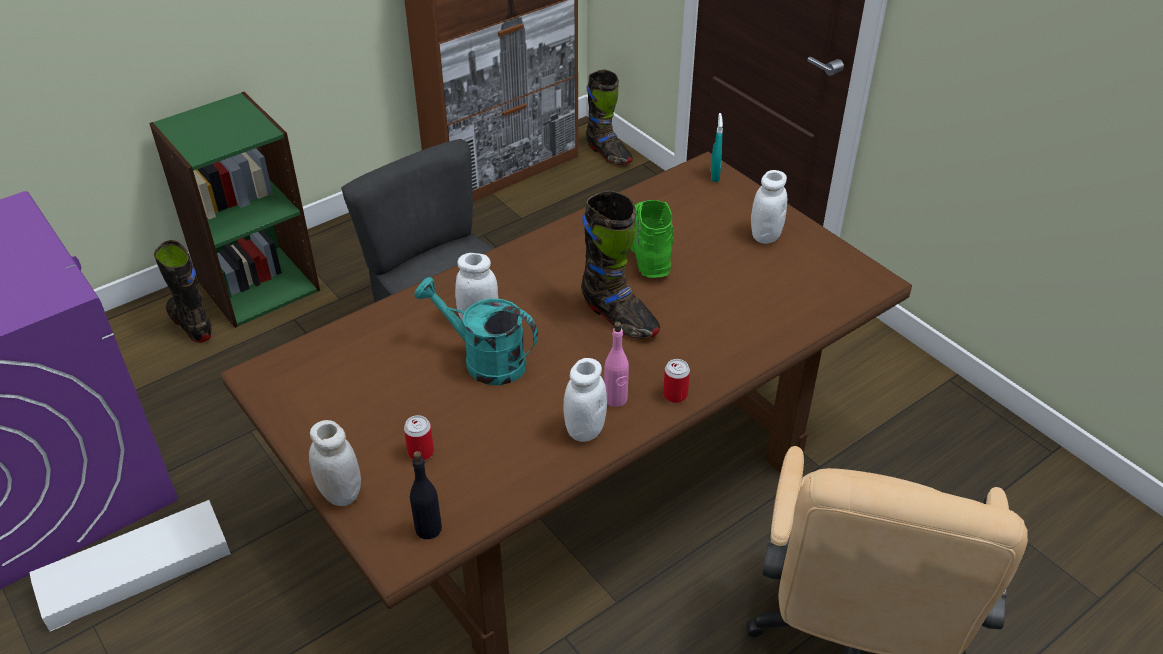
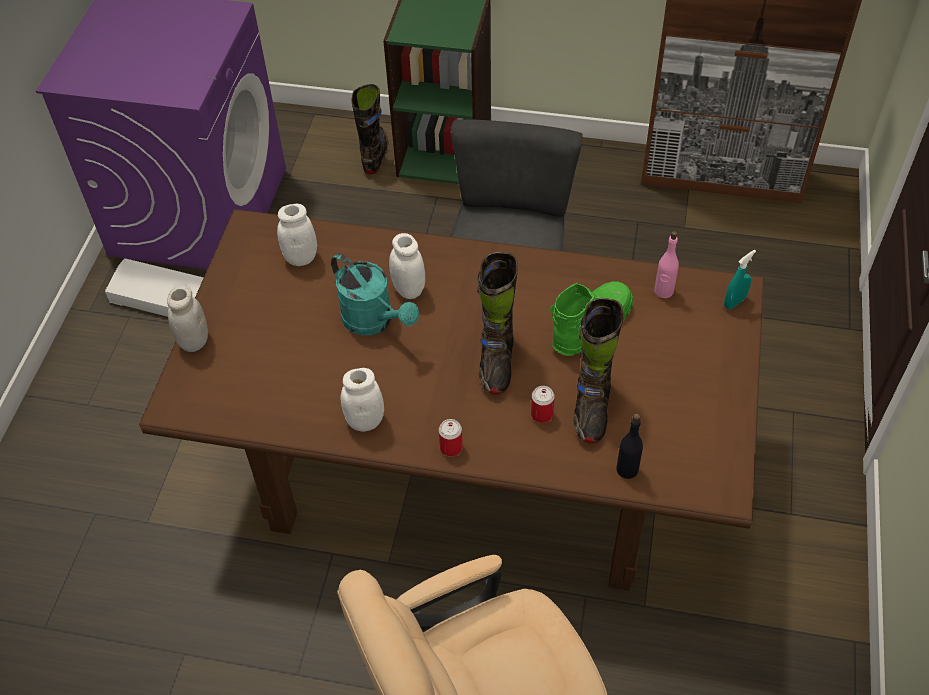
camera: 50 degrees right, 10 degrees up
(421, 452) = (262, 352): can -> can (542, 414)
(428, 528) = (206, 403): black bottle -> black bottle (627, 469)
(484, 360) = (374, 321): turquoise watering can -> turquoise watering can turned 150 degrees clockwise
(608, 154) = (830, 218): black boot -> black boot (591, 407)
(615, 399) = (412, 417): pink bottle -> pink bottle (663, 291)
(765, 236) = (696, 384): white jar -> white jar (301, 258)

